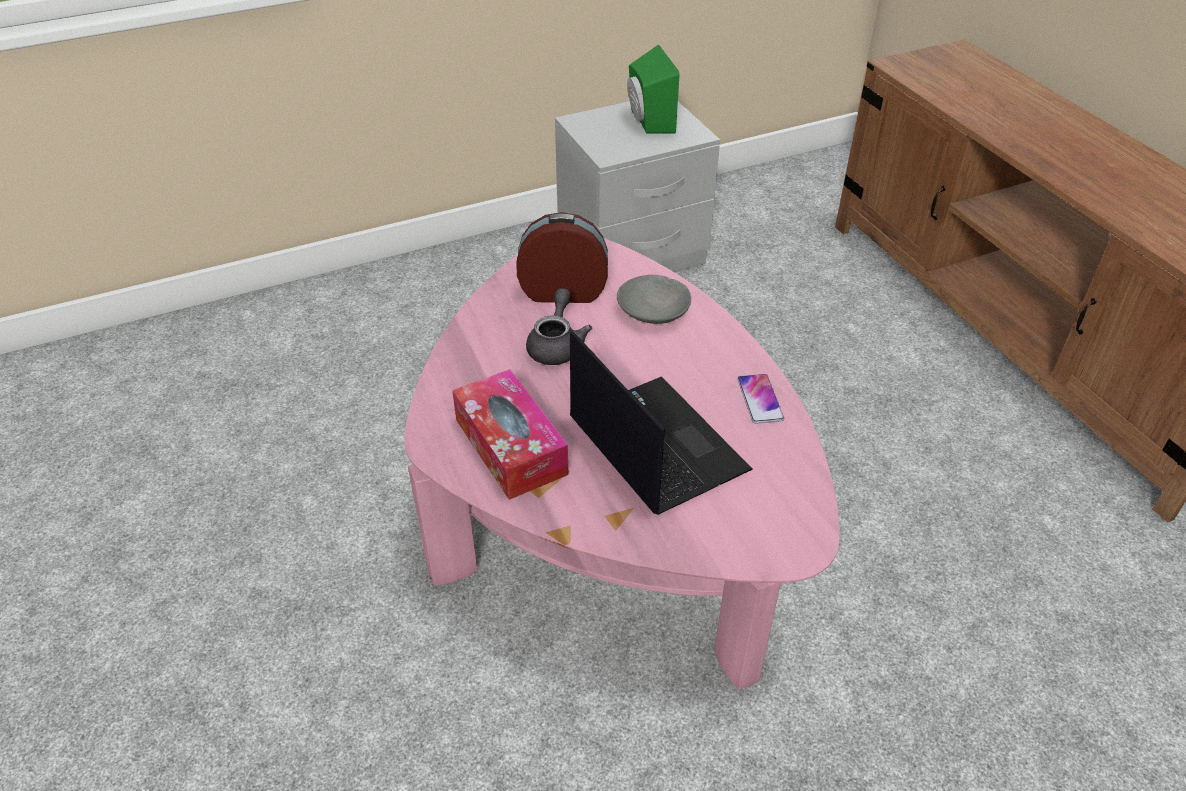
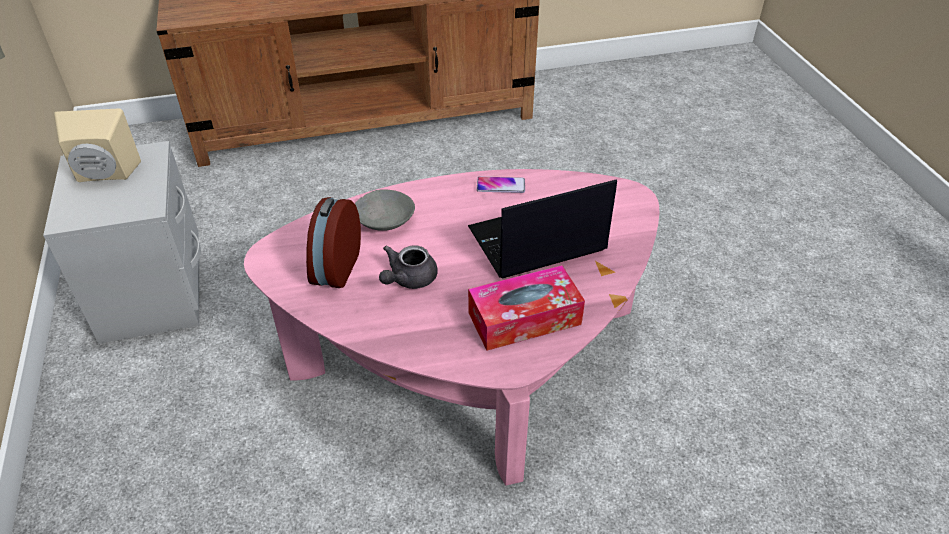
camera: 80 degrees left, 0 degrees up
(557, 345) = (408, 279): grey teapot -> grey teapot turned 75 degrees counterclockwise
(647, 121) = (105, 175): green speaker -> beige speaker

